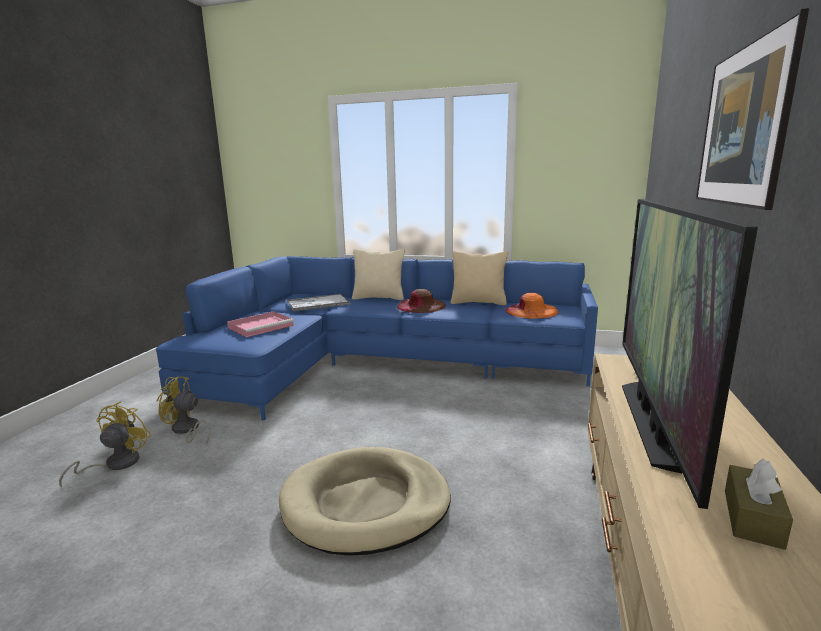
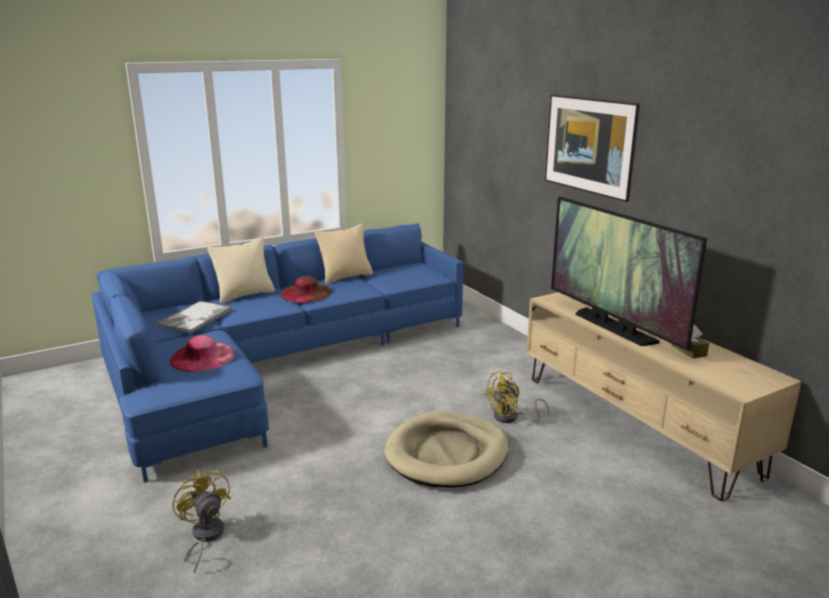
camera: 45 degrees left, 5 degrees up
(186, 430) = (210, 486): yellow fan -> yellow fan (511, 418)
(262, 326) = (202, 357): pink tray -> pink hat
(531, 311) = (402, 275): orange hat -> none

